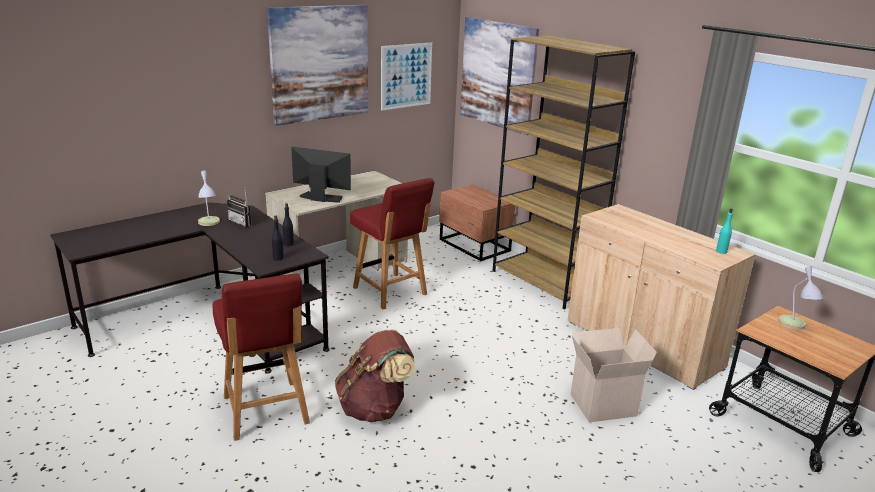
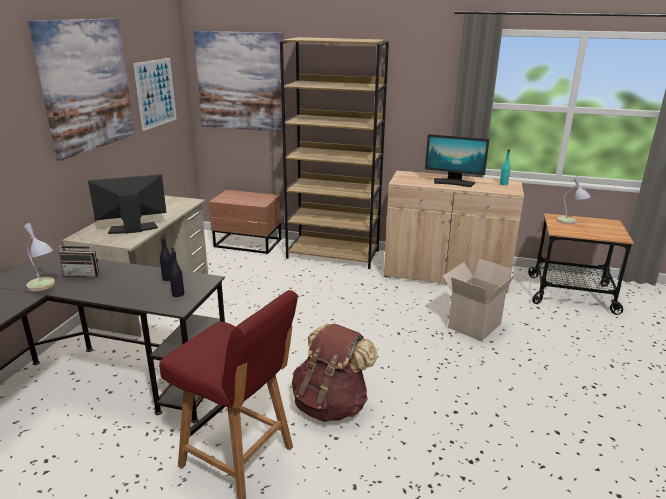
camera: 35 degrees left, 0 degrees up
(390, 292) = (224, 303): red chair -> none
(659, 233) = (453, 182): none -> monitor

